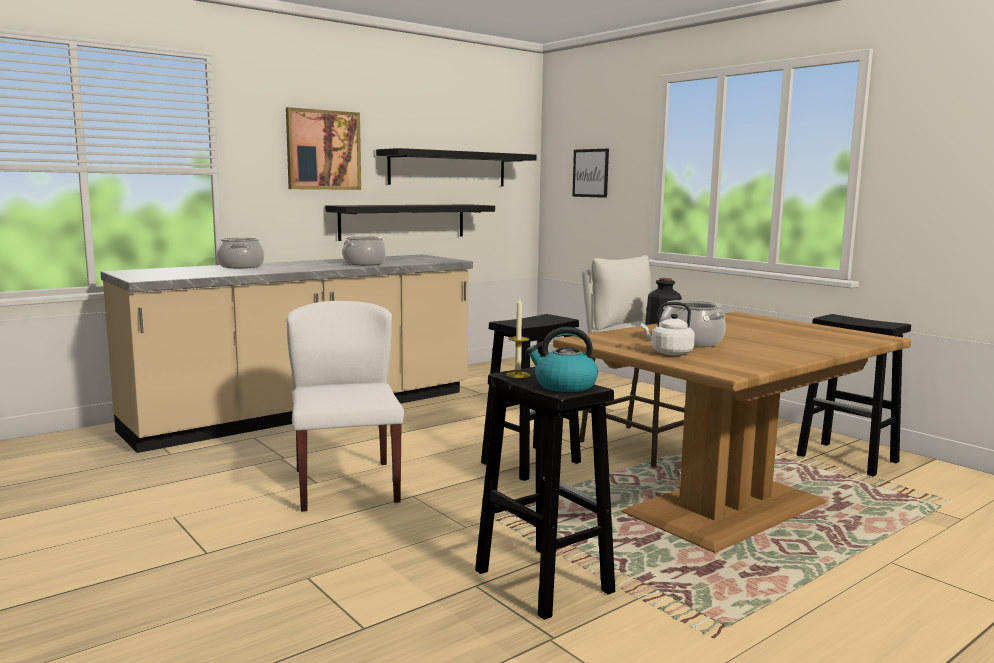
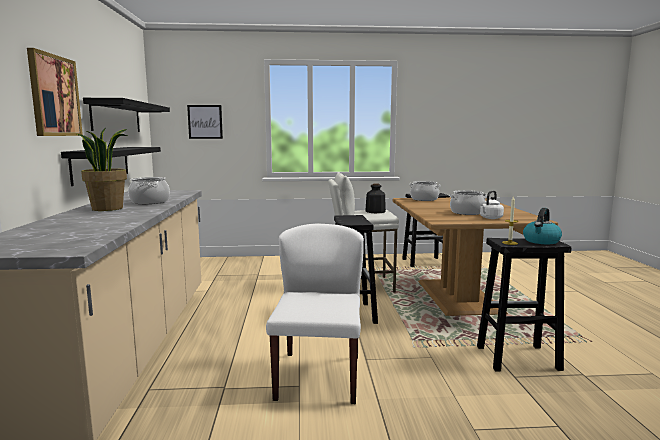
camera: 55 degrees left, 0 degrees up
(240, 266) = (65, 221): cooking pot -> cooking pot (424, 199)
(311, 263) = (108, 208): none -> potted plant
(346, 485) = (318, 376): white chair -> white chair turned 75 degrees clockwise

